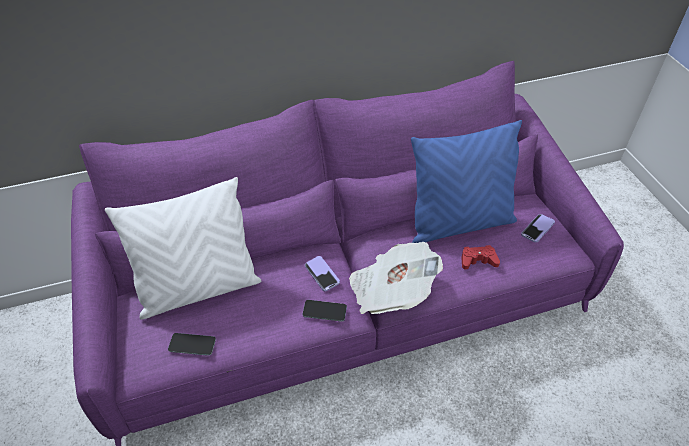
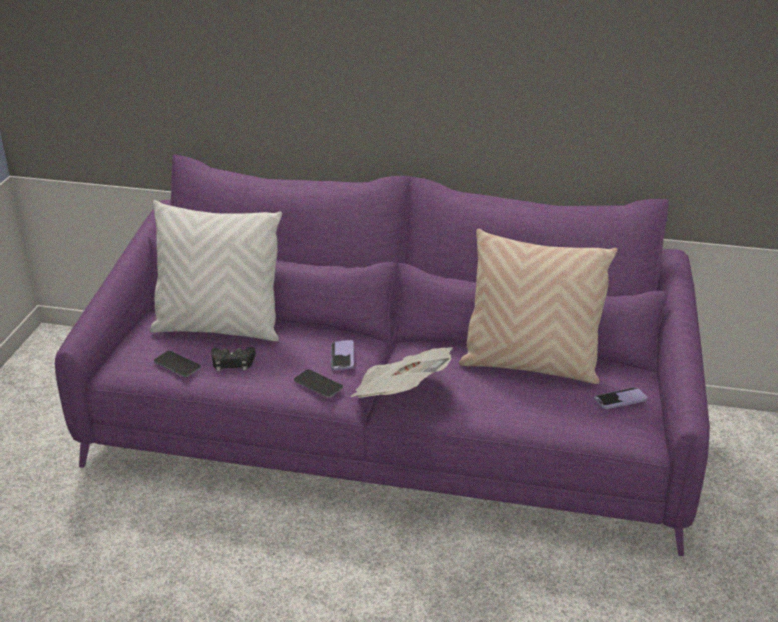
camera: 30 degrees right, 15 degrees down
(239, 320) = (233, 362): none -> black game controller
(459, 223) = (530, 365): blue pillow -> beige pillow
(478, 260) = (519, 401): red game controller -> none

